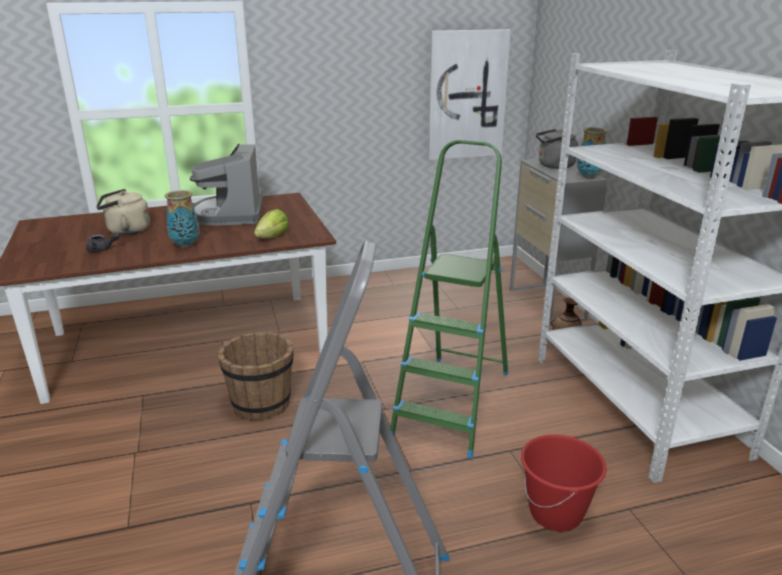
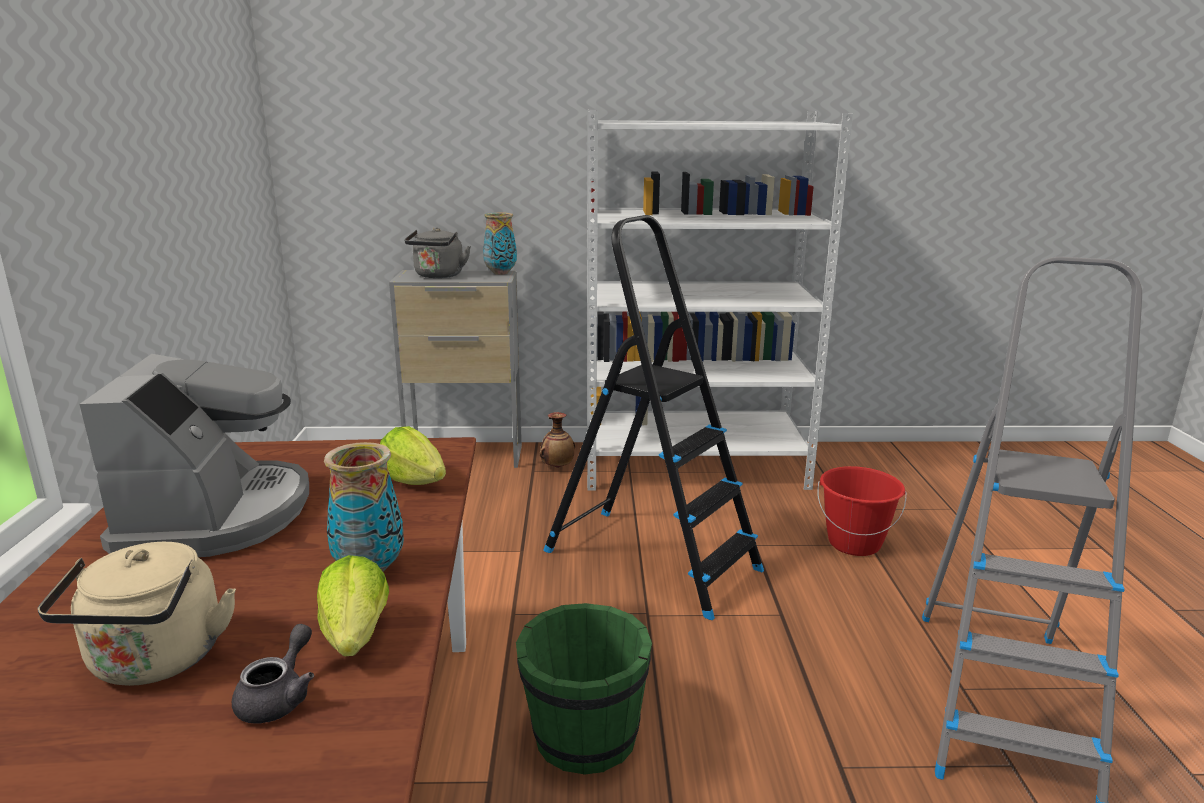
camera: 75 degrees left, 5 degrees down
(137, 252) = (355, 636): none -> lettuce
(229, 214) = (217, 516): coffee machine -> coffee machine turned 105 degrees counterclockwise
(261, 403) = (584, 737): brown bucket -> green bucket
(452, 403) = (652, 560): green step ladder -> black step ladder
(467, 95) = (237, 213): picture -> none

